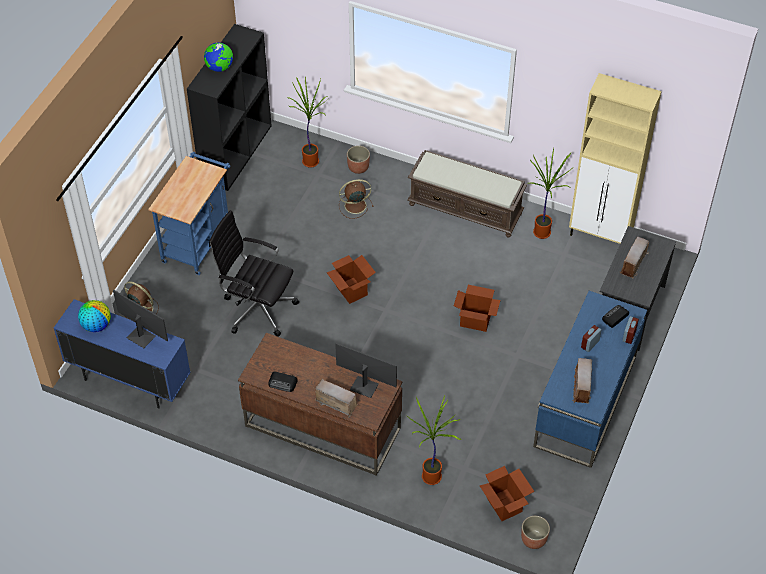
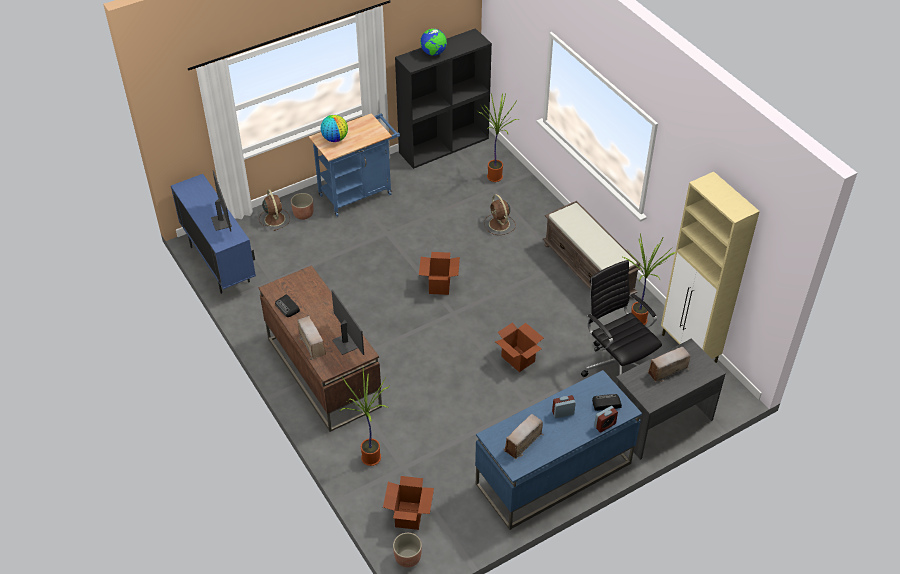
camera: 35 degrees right, 5 degrees down
(96, 325) = (199, 198): globe -> globe (335, 139)
(257, 308) = (356, 261): black office chair -> black office chair (617, 366)
(354, 206) = (499, 224): brown fan -> brown fan turned 135 degrees counterclockwise
(358, 167) = (529, 198): planter -> planter (303, 214)

